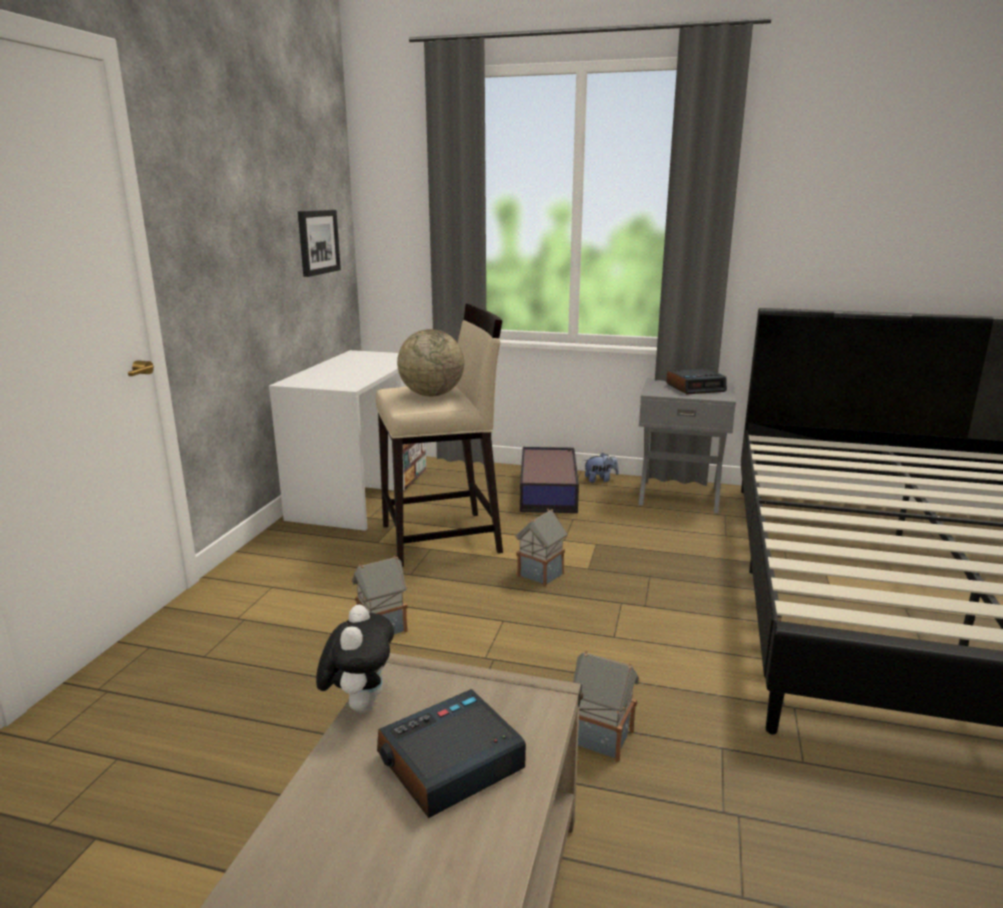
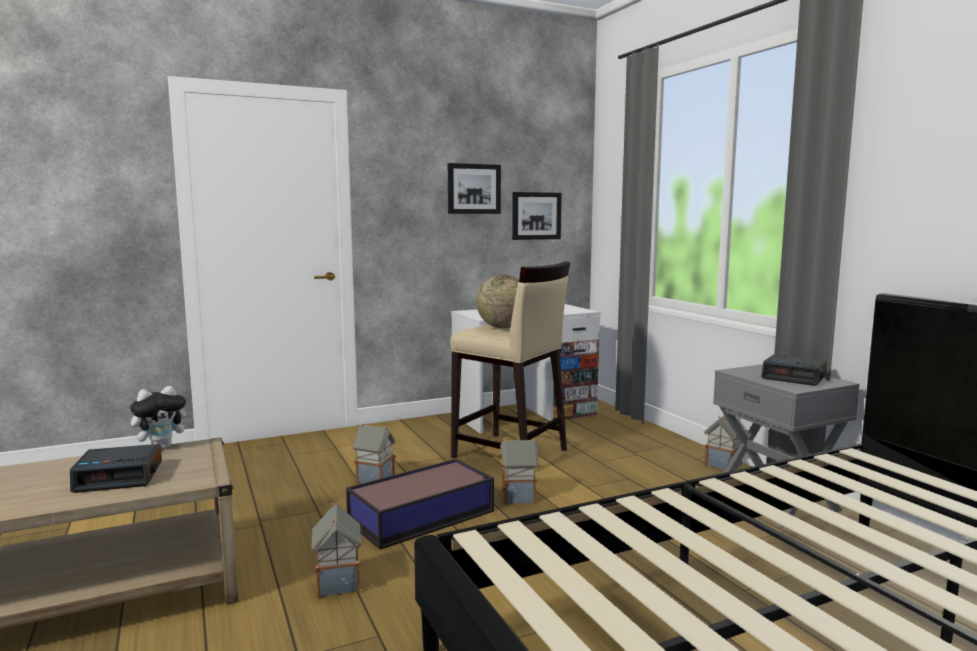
camera: 50 degrees right, 10 degrees down
(265, 209) = (473, 189): none -> picture
(449, 764) = (120, 476): alarm clock -> alarm clock turned 150 degrees clockwise
(548, 490) = (657, 456): storage box -> storage box (424, 516)
(600, 480) = (723, 464): plush toy -> toy house

